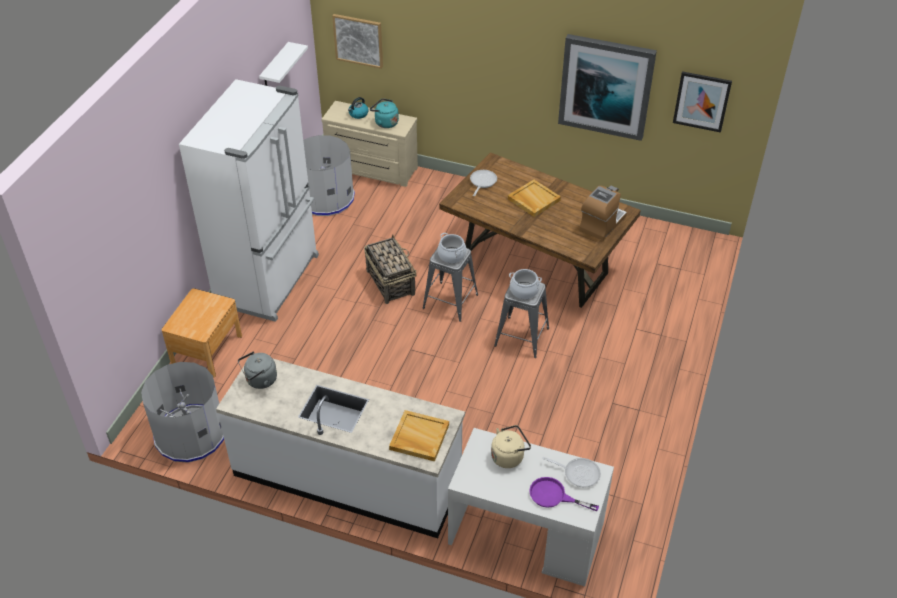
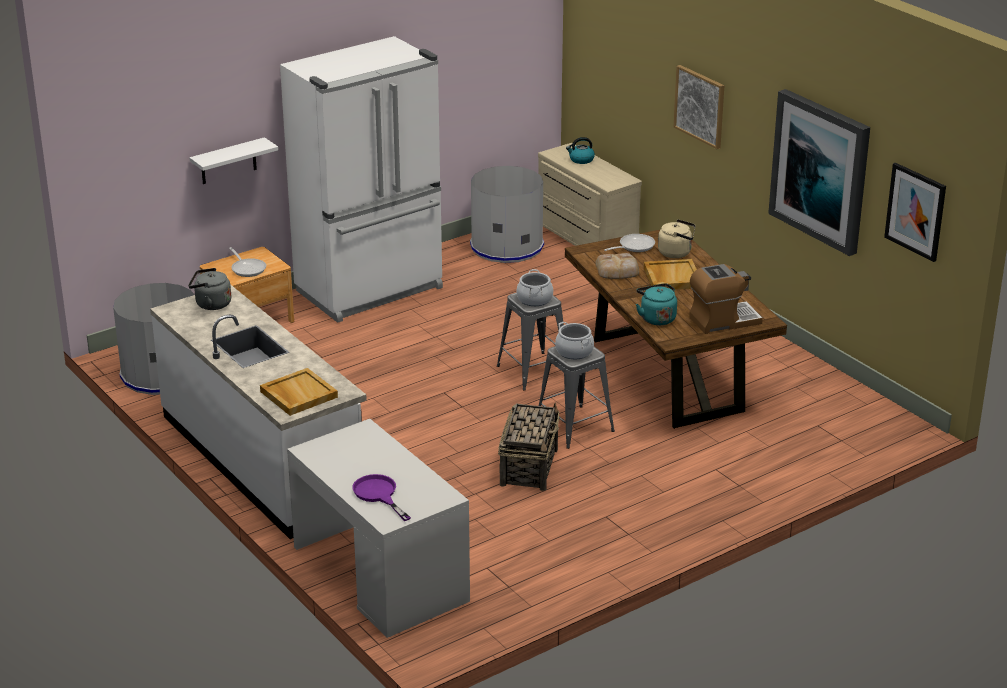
camera: 35 degrees right, 15 degrees down
(275, 69) = (475, 59): white shelf -> white shelf (228, 161)
(358, 40) = (598, 65): picture -> picture (700, 106)
(385, 123) = (600, 174): turquoise kettle -> turquoise kettle (656, 318)
(390, 282) = (490, 334): basket -> basket (529, 467)
(494, 208) = (618, 270): none -> bread
(509, 456) = (375, 451): beige kettle -> beige kettle (677, 253)
(578, 473) = (425, 490): frying pan -> frying pan (247, 268)

